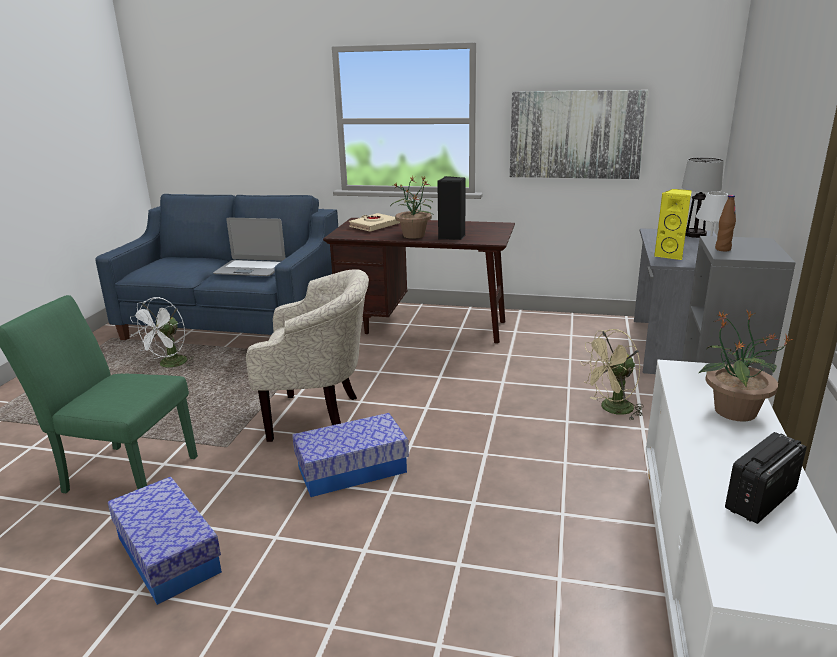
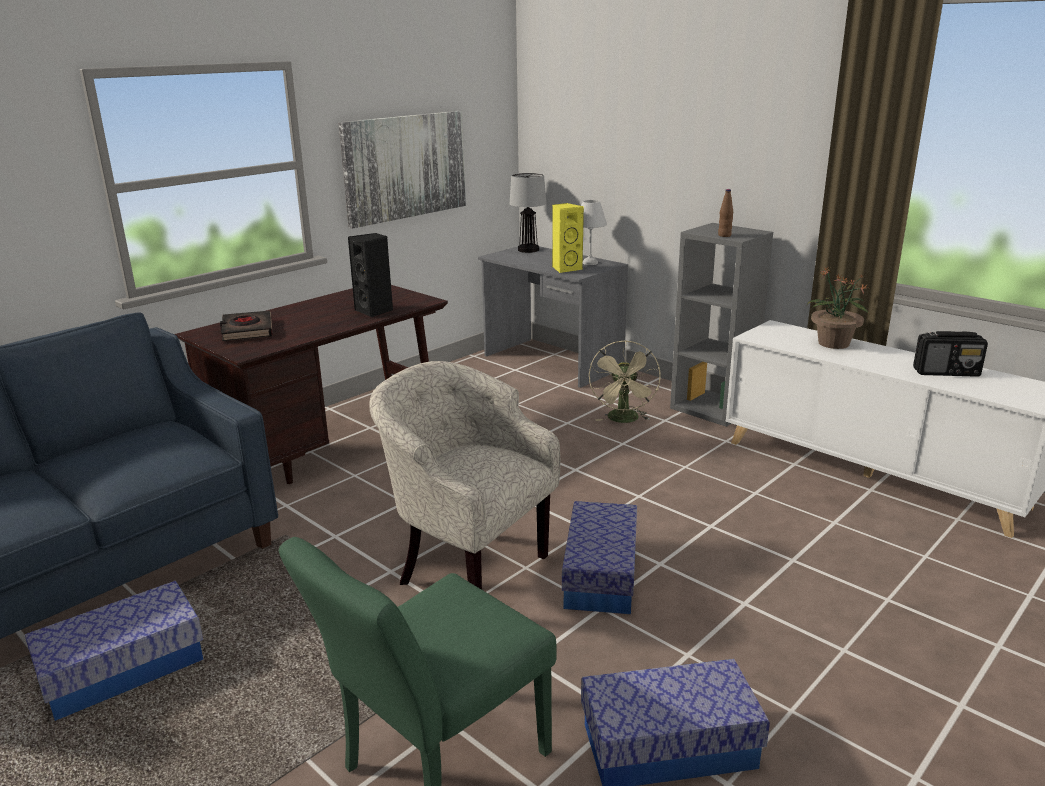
camera: 60 degrees left, 0 degrees up
(170, 365) = (123, 669): white fan -> storage box
(250, 269) = (140, 453): laptop -> none
(320, 417) = (466, 567): beige armchair -> beige armchair turned 90 degrees counterclockwise
(374, 226) = (247, 331): beige book -> black book
(413, 235) = (331, 323): potted plant -> none
(760, 499) = (946, 372): radio -> radio turned 75 degrees counterclockwise

